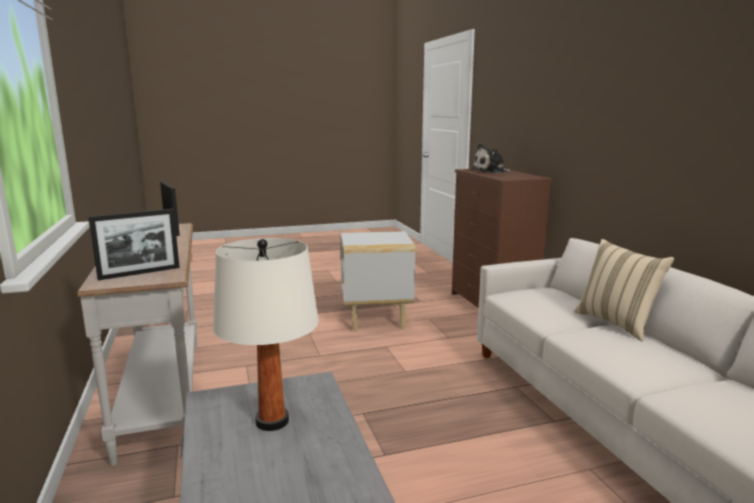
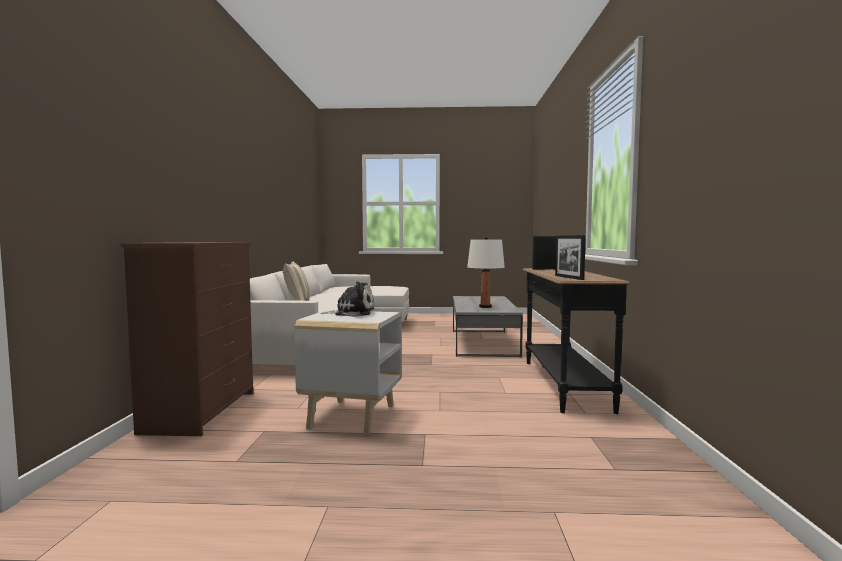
camera: 160 degrees left, 10 degrees down
(164, 393) = (563, 384): white console table -> black console table
(491, 171) = (186, 242): plush toy -> plush toy (352, 313)

